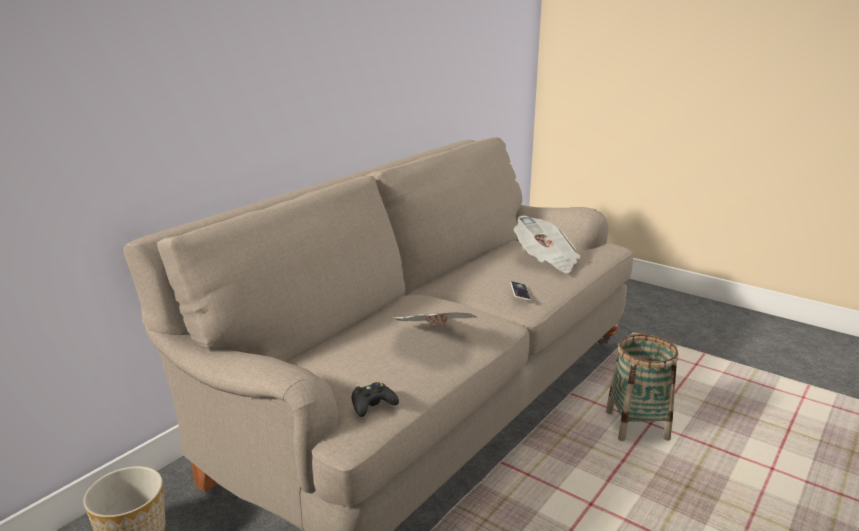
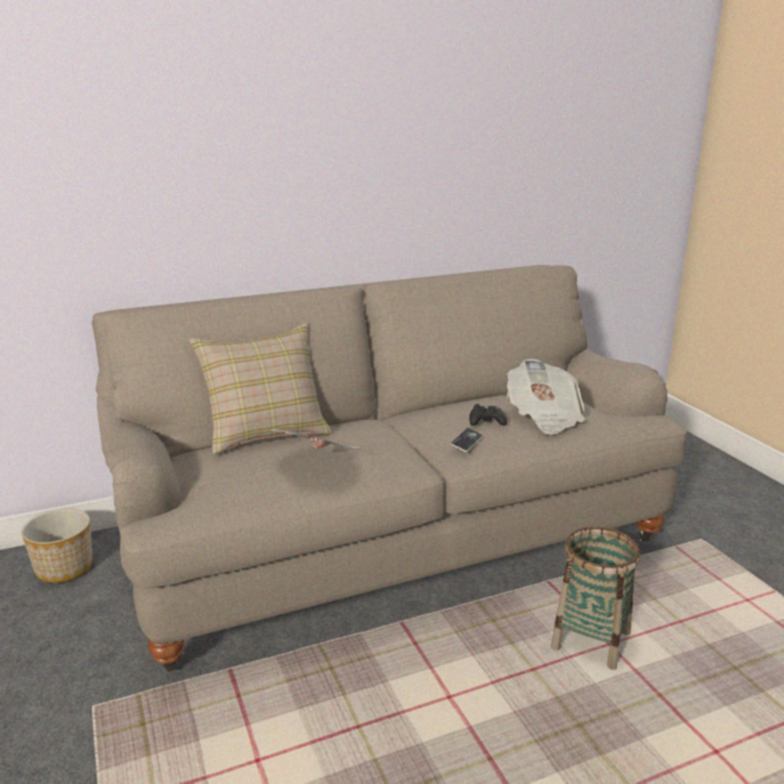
camera: 30 degrees right, 0 degrees up
(343, 327) = (266, 432): none -> beige pillow
(372, 405) = (200, 504): black game controller -> black game controller (486, 421)

